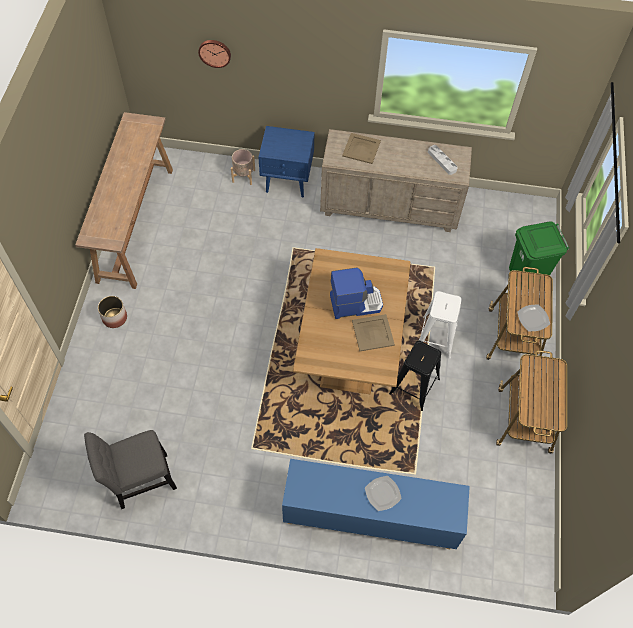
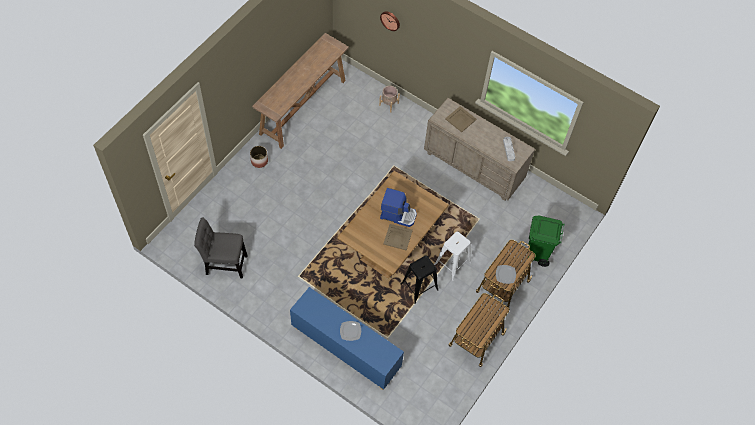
camera: 25 degrees right, 0 degrees up
(288, 181) = (416, 120): blue nightstand -> none

